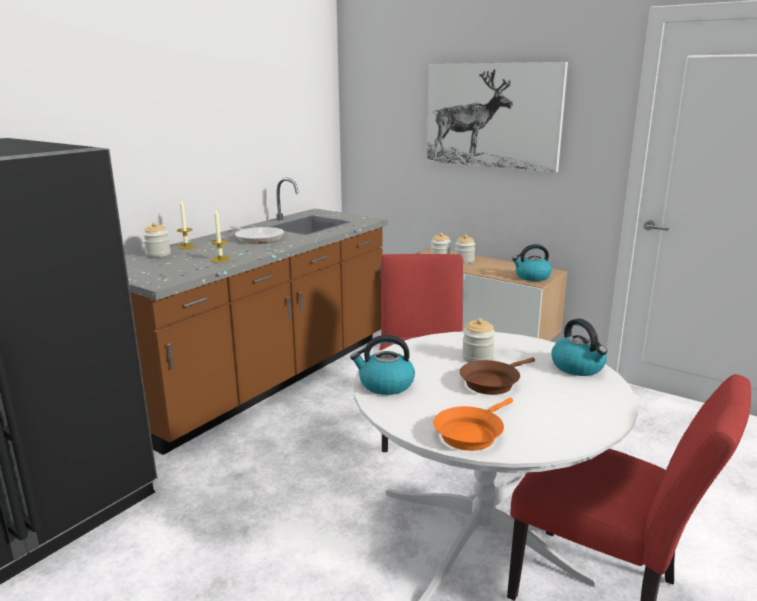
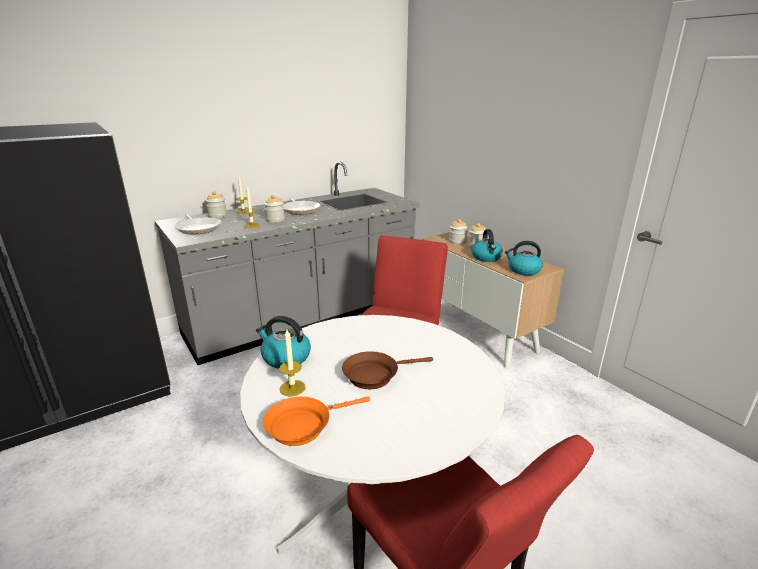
camera: 20 degrees right, 5 degrees up
(153, 269) = (198, 228): none -> frying pan
(263, 379) = (304, 318): brown counter -> grey counter
(424, 407) = (292, 388): none -> candle
(477, 358) = (387, 346): jar -> jar (275, 220)
(492, 116) = (515, 116): picture -> none
(578, 367) = (470, 376): kettle -> kettle (486, 257)

